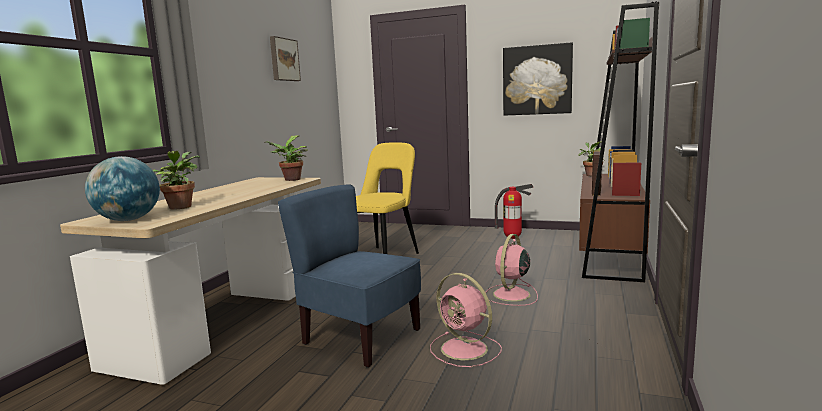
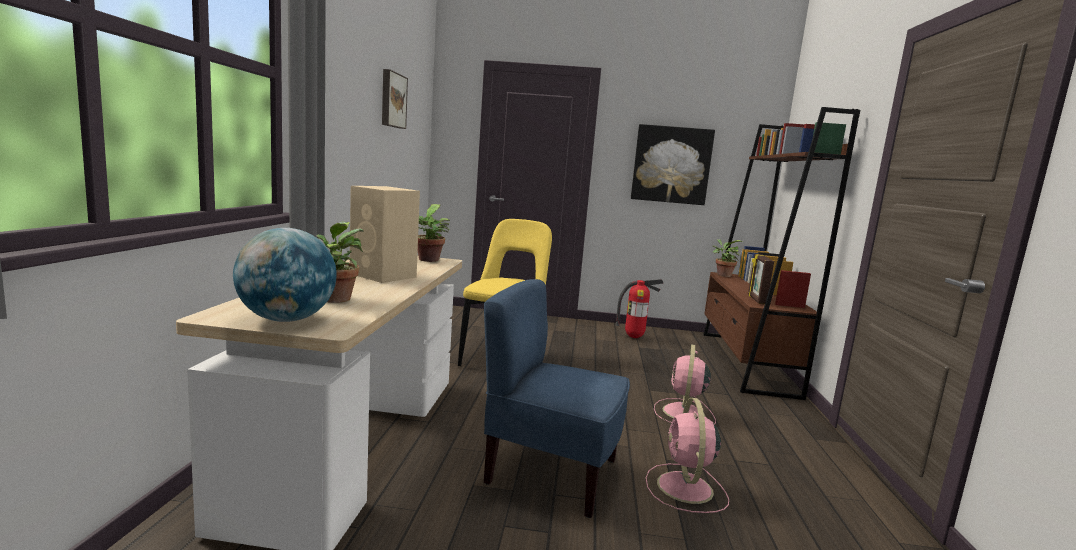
camera: 15 degrees left, 0 degrees up
(239, 191) = (384, 276): none -> beige speaker
(466, 349) = (685, 489): pink fan -> pink fan turned 60 degrees clockwise

